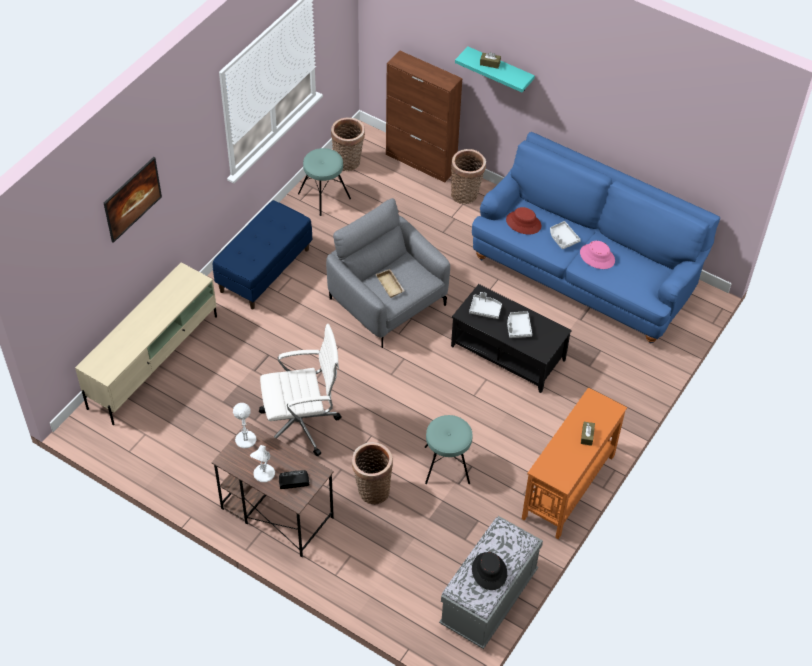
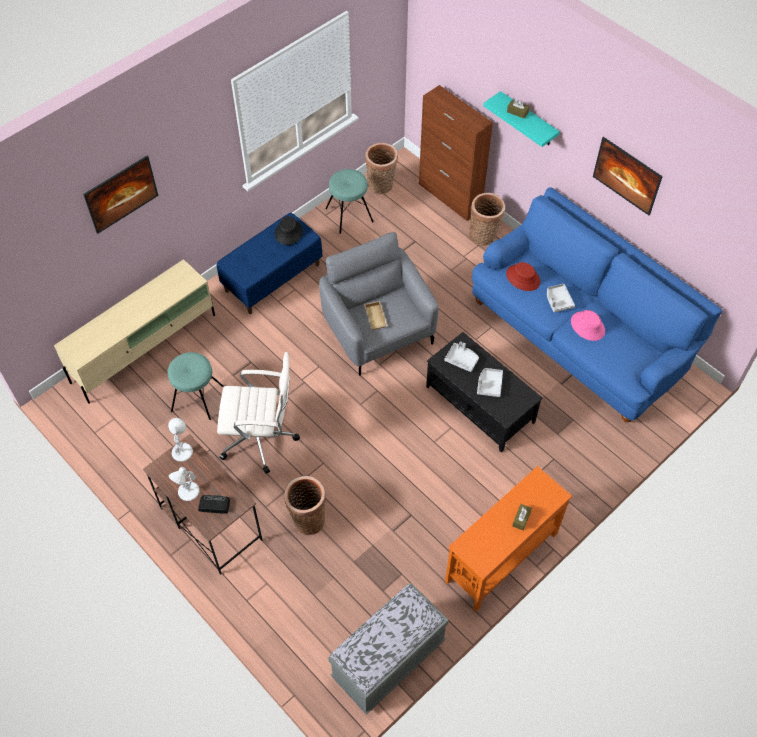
camera: 15 degrees right, 5 degrees up
(447, 465) = (387, 508): turquoise stool -> turquoise stool (197, 398)
(489, 571) = (383, 642): black hat -> black hat (288, 232)
(607, 116) = (624, 185): none -> picture

